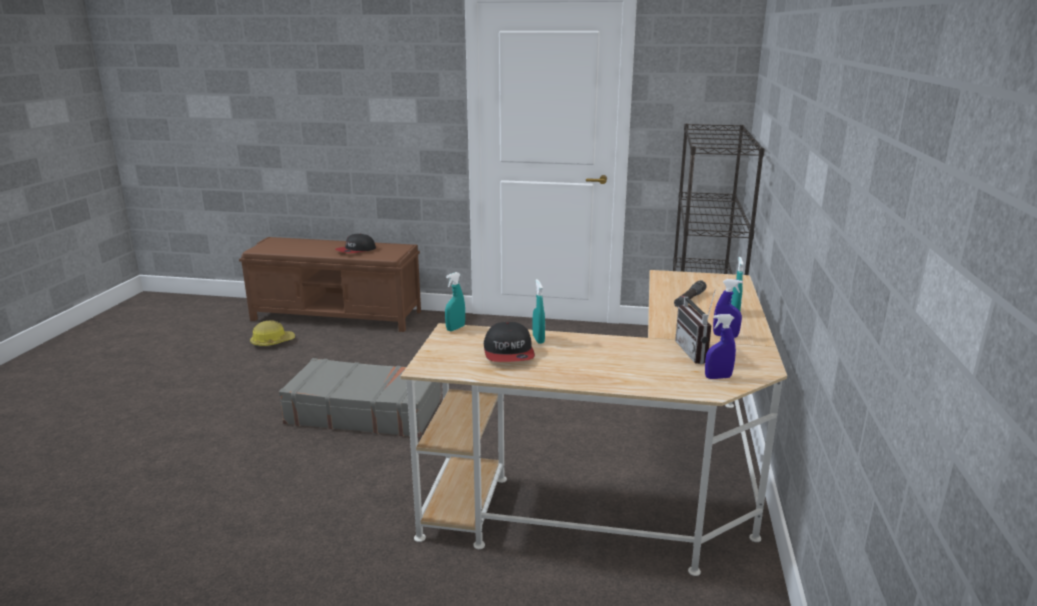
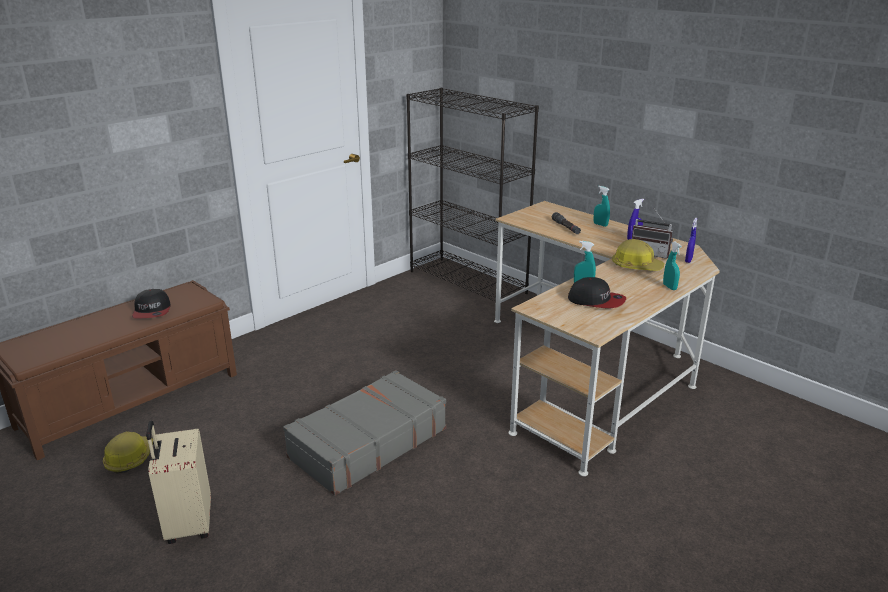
camera: 55 degrees left, 5 degrees up
(216, 387) = (188, 525): none -> beige suitcase
(455, 328) = (531, 305): turquoise spray bottle -> turquoise spray bottle (669, 287)
(640, 353) = (636, 266): none -> hard hat

